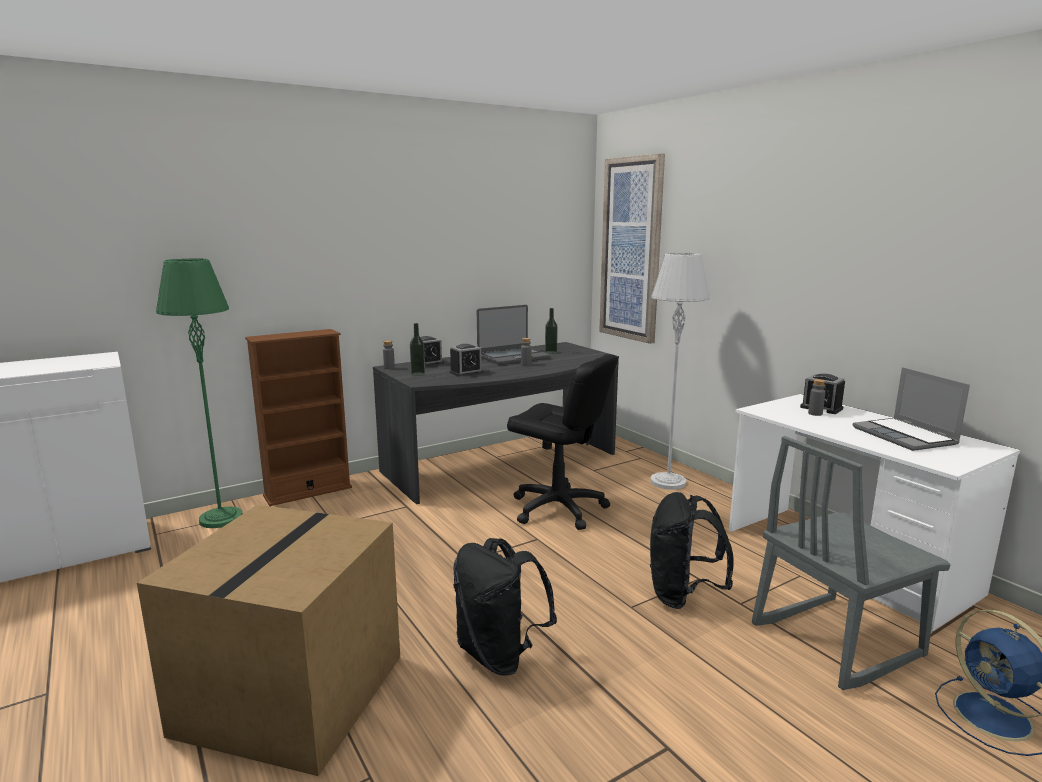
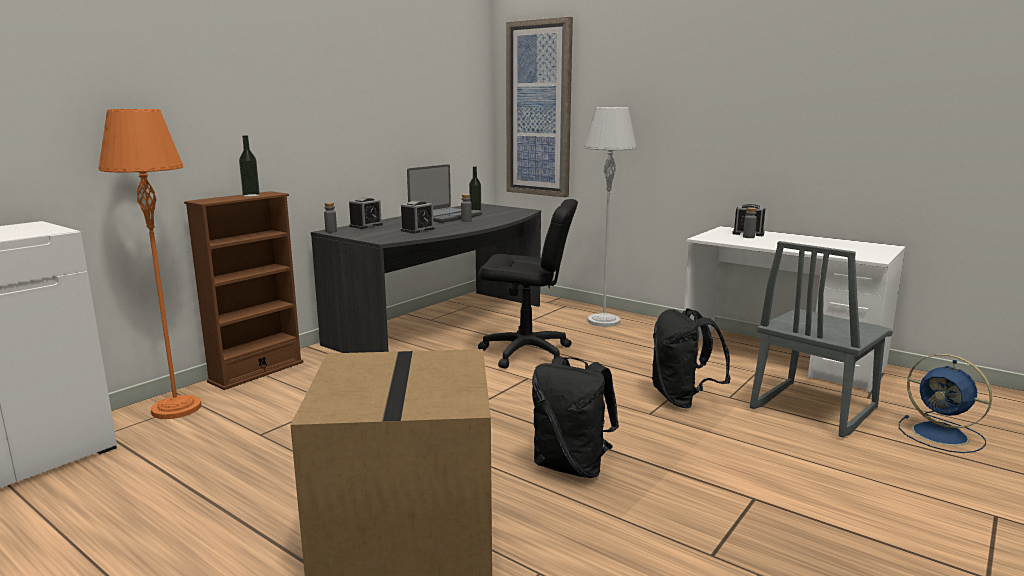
camera: 20 degrees left, 0 degrees up
(221, 518) = (176, 408): green floor lamp -> orange floor lamp
(418, 374) = (370, 234): bottle -> bottle (251, 195)
(905, 436) = (827, 245): laptop -> none

